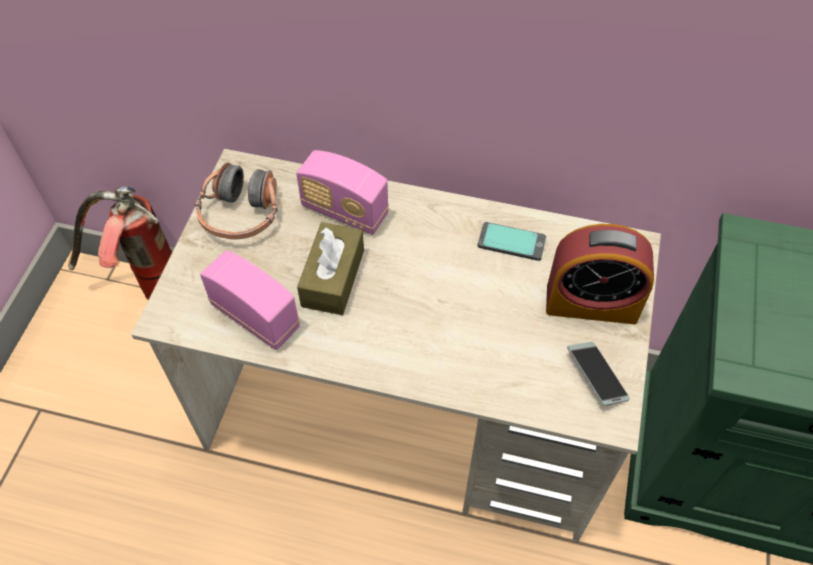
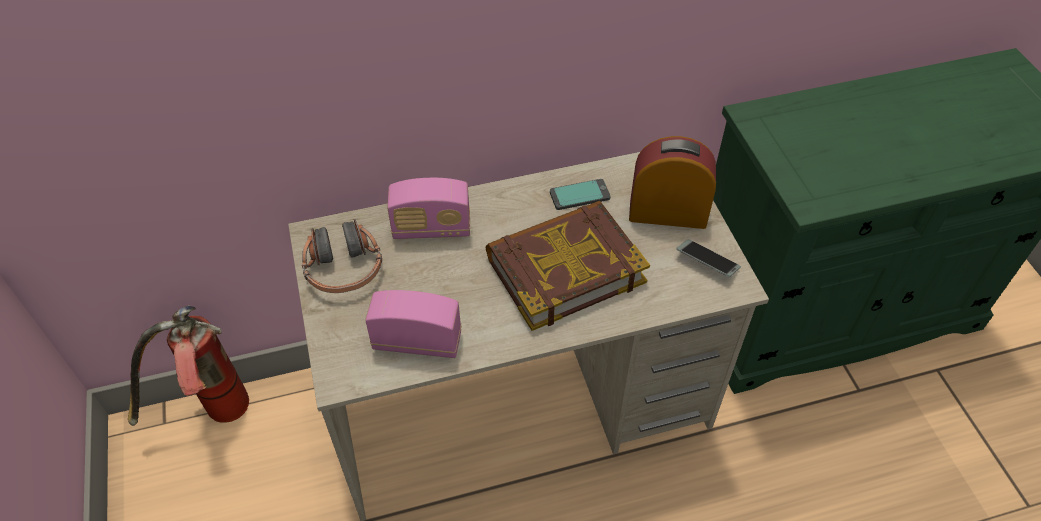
camera: 30 degrees left, 5 degrees down
(333, 278) = (460, 283): brown tissue box -> none
(442, 312) = (564, 269): none -> book
(591, 303) = (667, 213): alarm clock -> alarm clock turned 150 degrees counterclockwise

